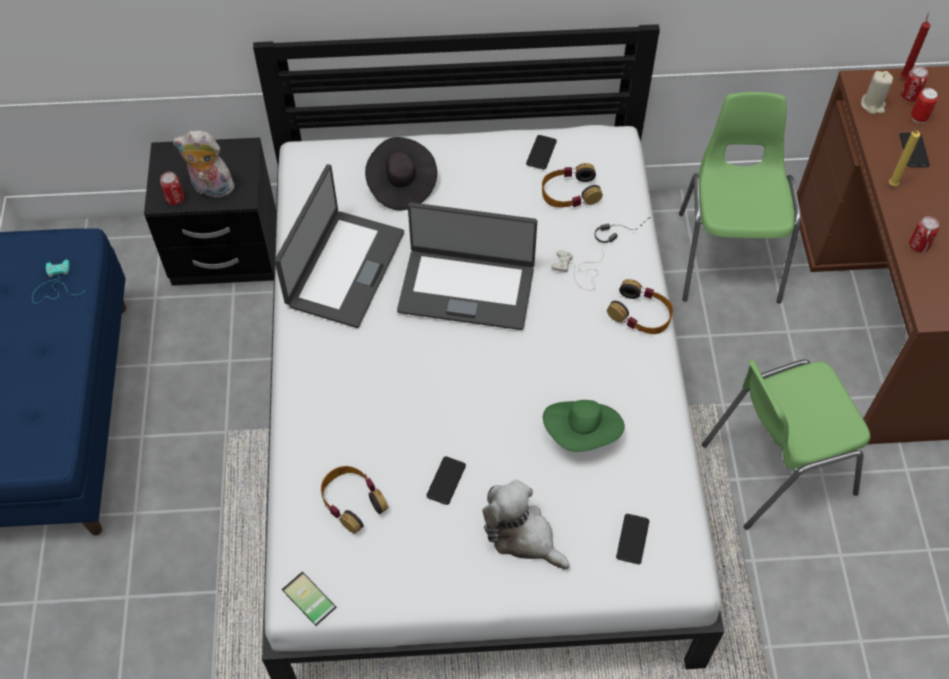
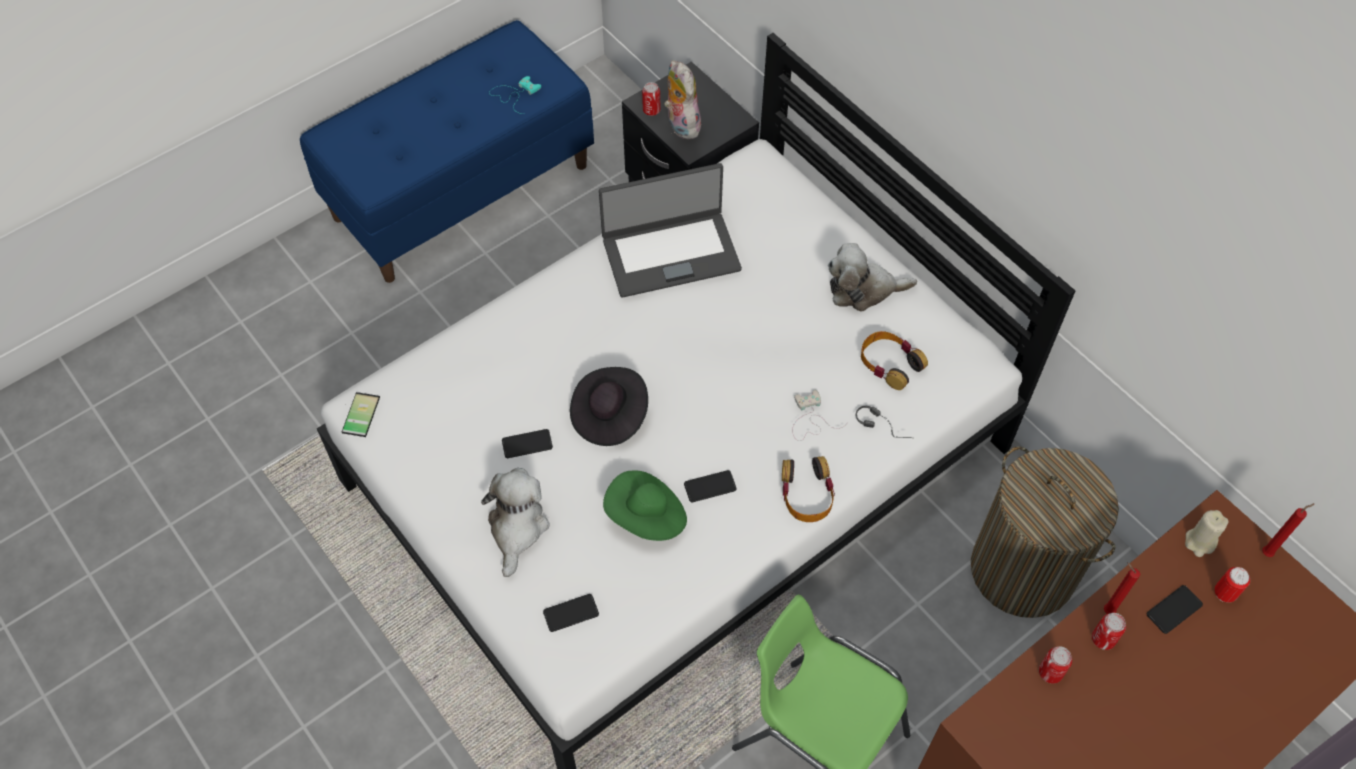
camera: 55 degrees right, 0 degrees up
(352, 501) = (462, 391): headphones -> none
(401, 185) = (788, 240): black hat -> black hat (609, 416)
(466, 288) = (722, 347): laptop -> none
(488, 168) = (863, 289): none -> plush toy
(541, 152) = (916, 317): phone -> phone (710, 486)
(727, 256) = (1023, 570): green chair -> laundry basket
(891, 185) = (1106, 610): yellow candle -> red candle
(909, 96) = (1246, 570): can -> can (1103, 639)

